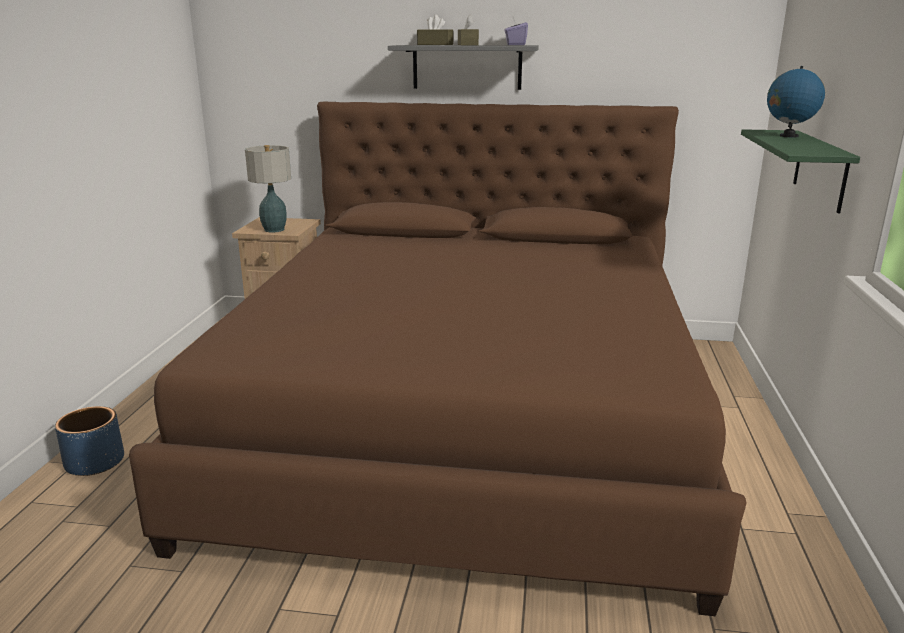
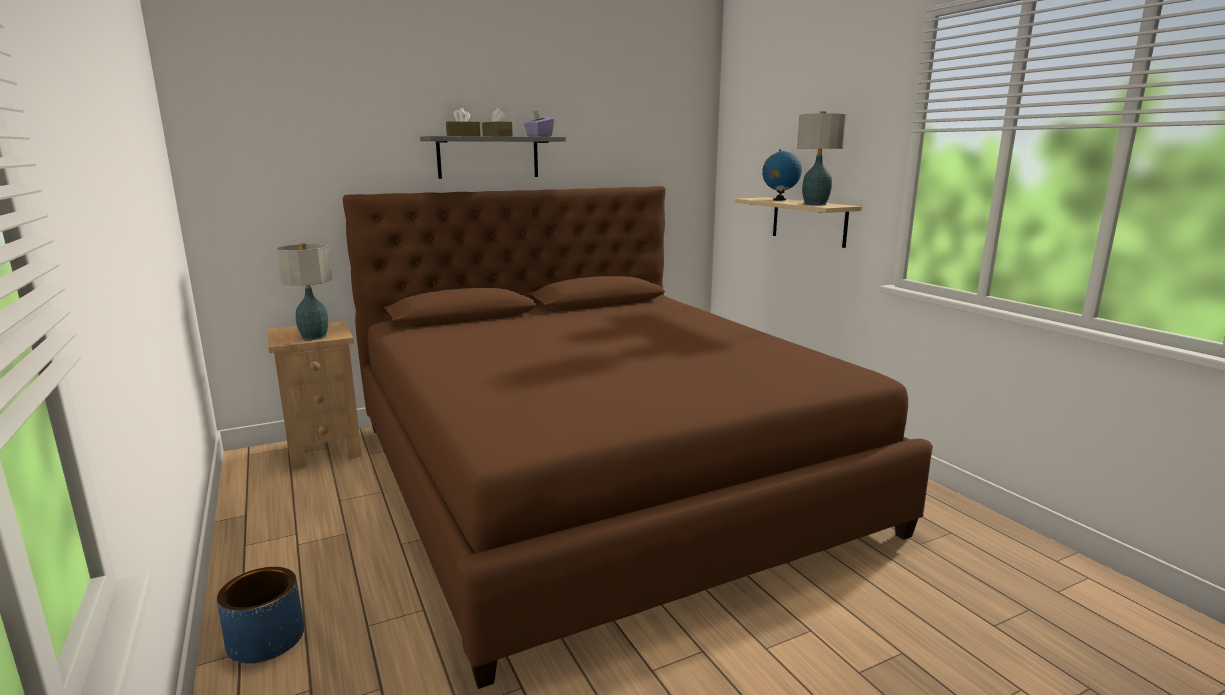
camera: 35 degrees left, 5 degrees down
(801, 148) = (815, 204): none -> table lamp
(820, 169) = (809, 221): green shelf -> beige shelf

